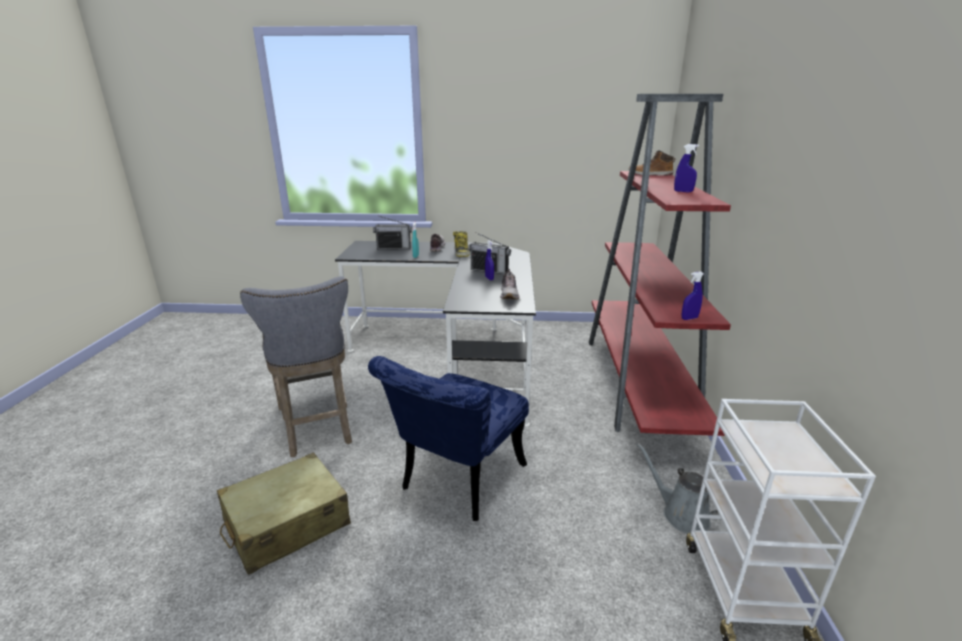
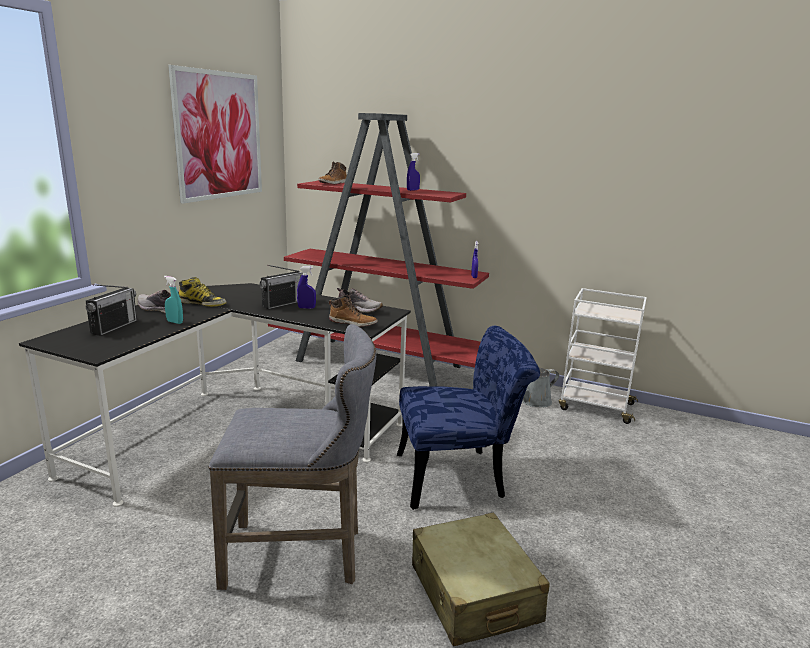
camera: 70 degrees left, 5 degrees down
(456, 482) = (459, 476): blue chair -> blue chair turned 60 degrees counterclockwise
(469, 299) = (353, 323): none -> boot
(570, 120) = (219, 135): none -> picture

